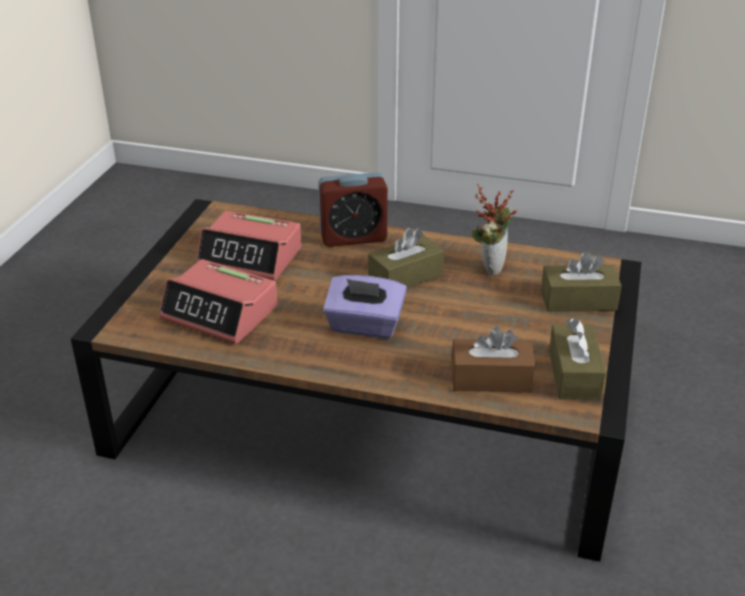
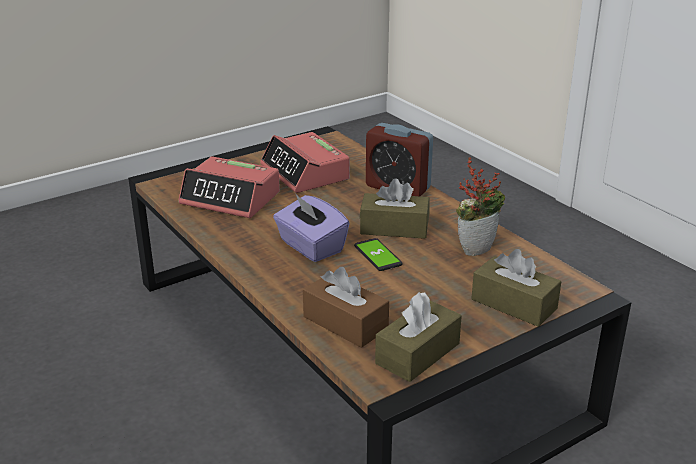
camera: 40 degrees right, 5 degrees down
(220, 313) = (231, 198): alarm clock -> alarm clock turned 45 degrees counterclockwise
(429, 308) = (377, 255): none -> phone

